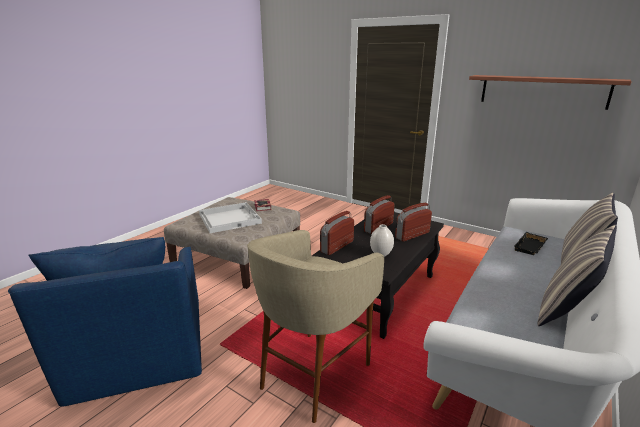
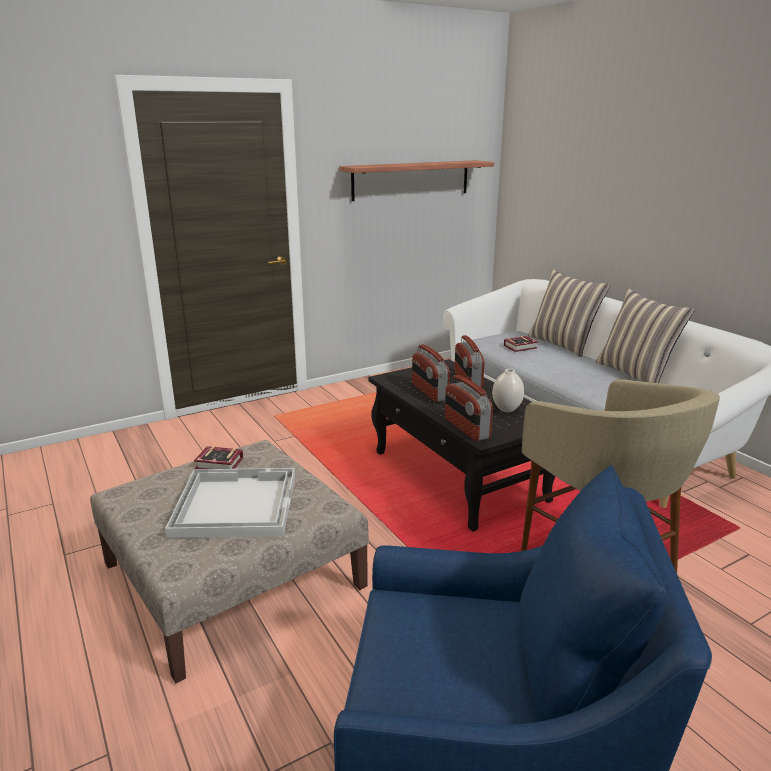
camera: 65 degrees left, 0 degrees up
(531, 247) = (521, 347): black tray -> book

